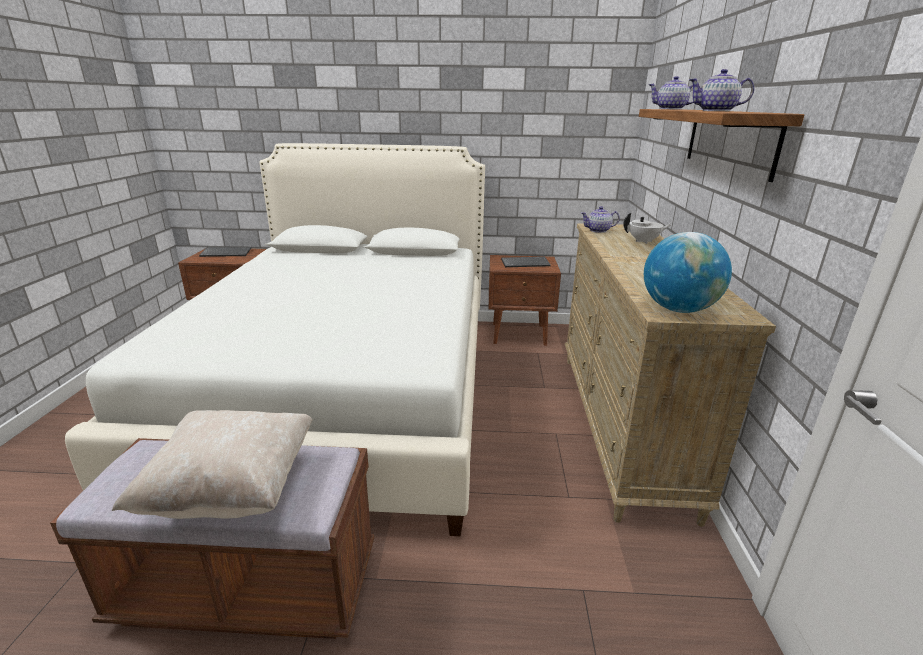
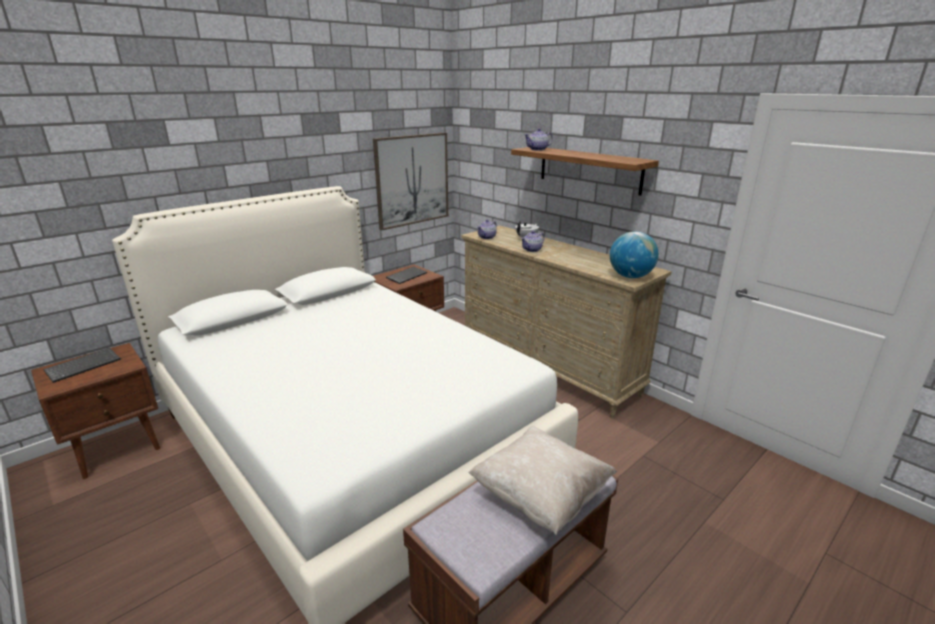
camera: 45 degrees left, 0 degrees up
(568, 155) = (412, 180): none -> picture
(716, 111) = (604, 158): teapot -> teapot (532, 250)

